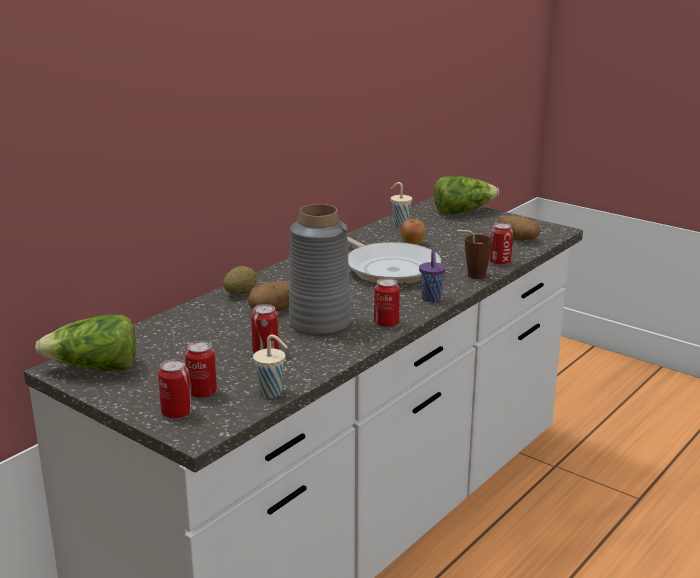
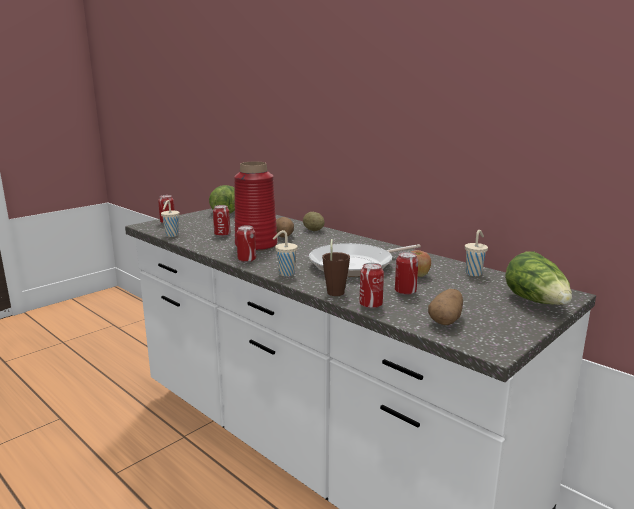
camera: 95 degrees right, 5 degrees down
(202, 393) = (184, 225): can -> can (405, 292)
(319, 323) = (256, 245): grey vase -> red vase
(431, 299) = (285, 274): purple cup -> beige cup

